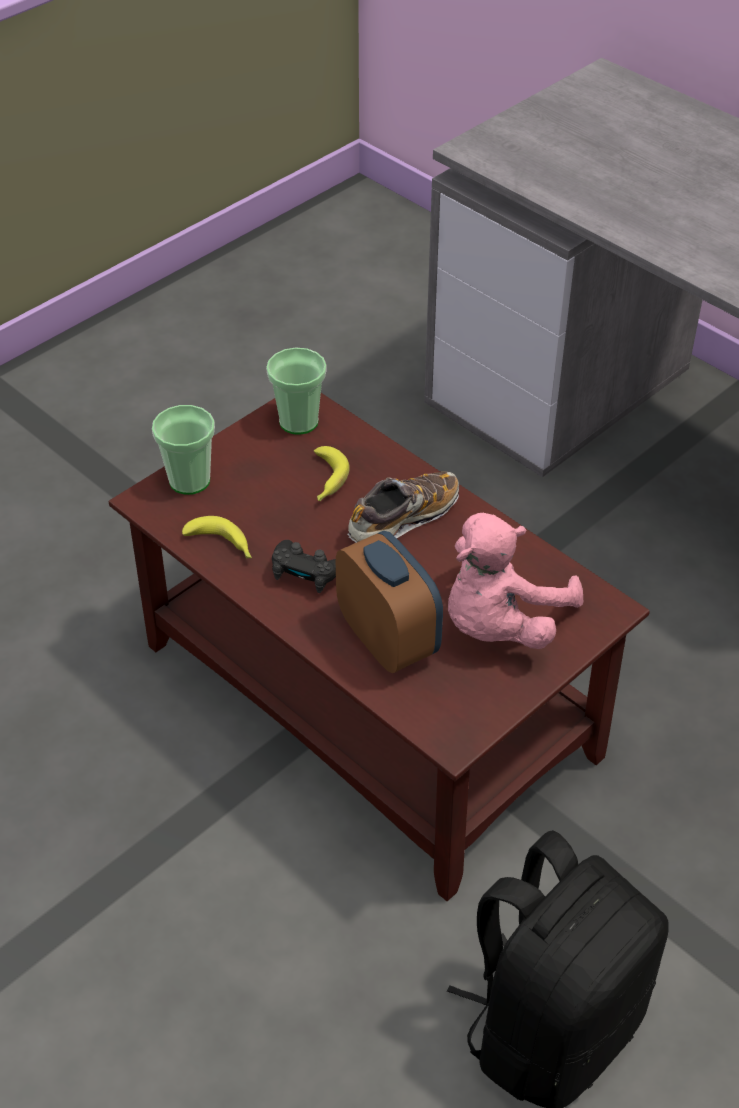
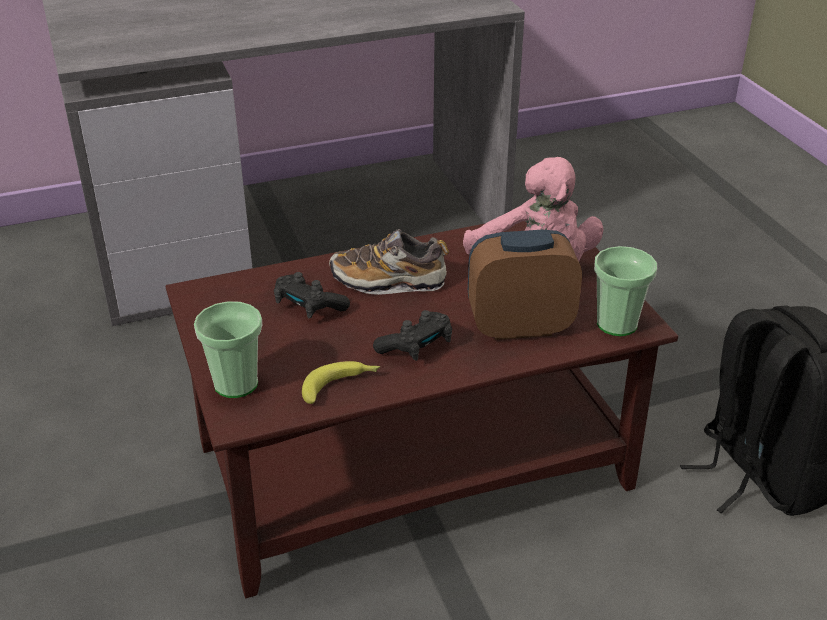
camera: 65 degrees left, 10 degrees down
(298, 421) = (219, 300): cup -> cup (617, 324)
(326, 481) = (309, 306): banana -> black game controller
(403, 519) = (389, 281): shoe -> shoe turned 75 degrees counterclockwise

